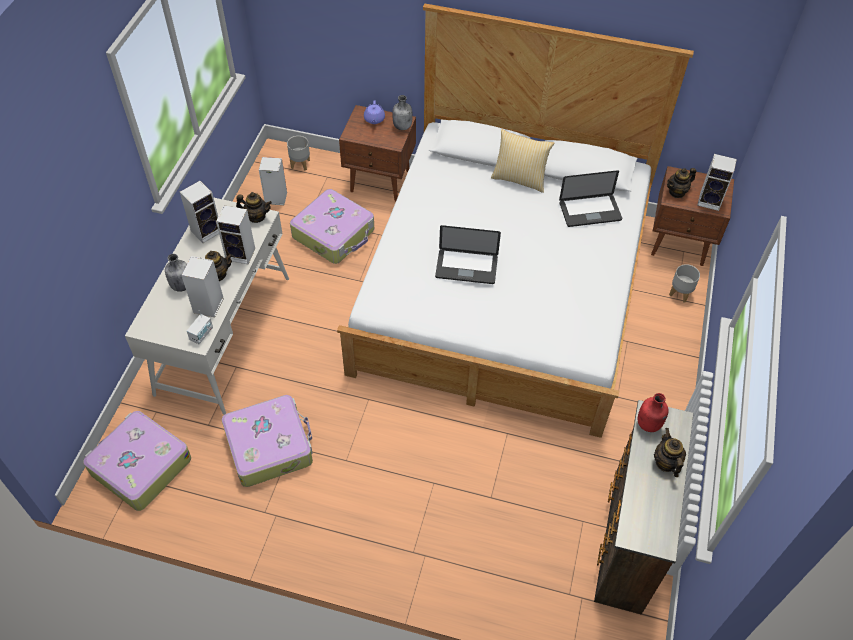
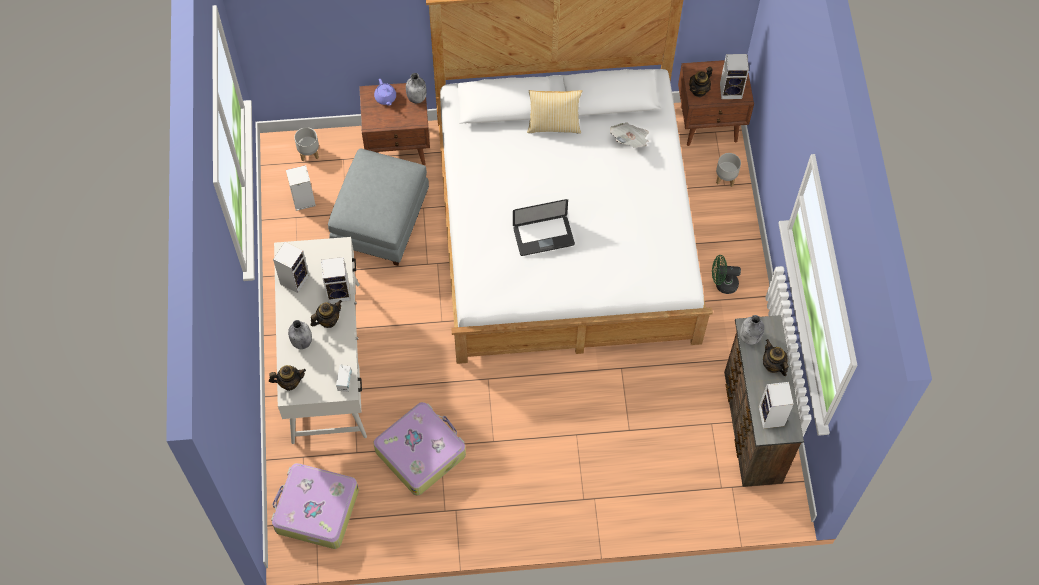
camera: 20 degrees left, 10 degrees up
(208, 306) = (337, 353): speaker -> speaker (772, 417)
(256, 216) = (333, 249): teapot -> teapot (289, 382)
(334, 234) = (380, 221): suitcase -> grey ottoman
(590, 211) = (630, 140): laptop -> newspaper
(644, 387) = (722, 284): none -> green fan
(649, 424) = (750, 337): red bottle -> grey bottle

